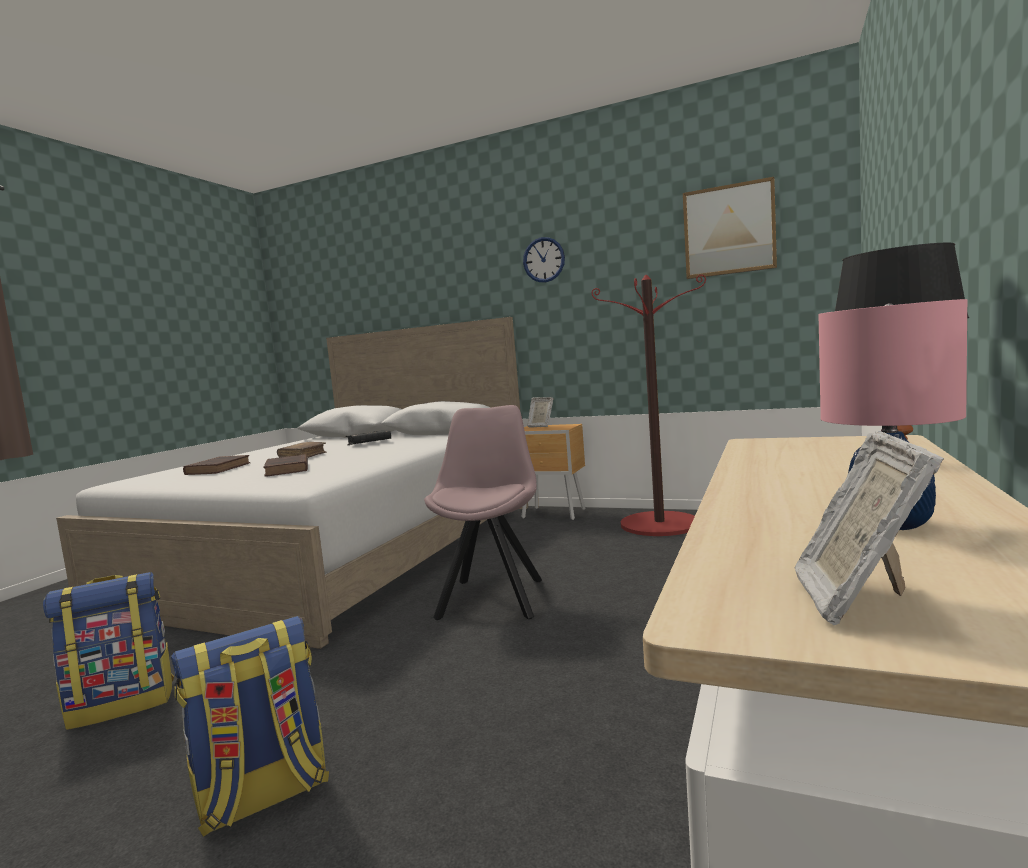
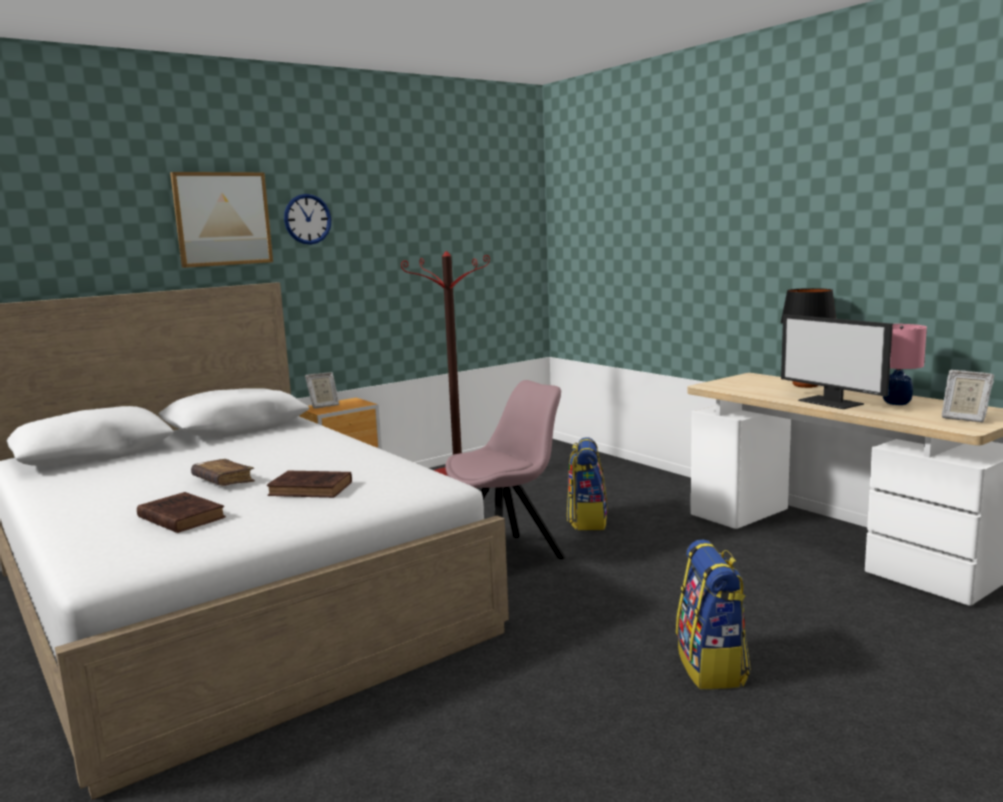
camera: 60 degrees left, 5 degrees up
(123, 703) = (493, 733): backpack -> backpack (587, 520)
(369, 443) = (221, 454): black book -> none
(493, 598) = (507, 557): pink chair -> pink chair turned 105 degrees clockwise
(729, 230) = (470, 213): picture -> picture (222, 219)
(778, 492) = (831, 402): none -> monitor

